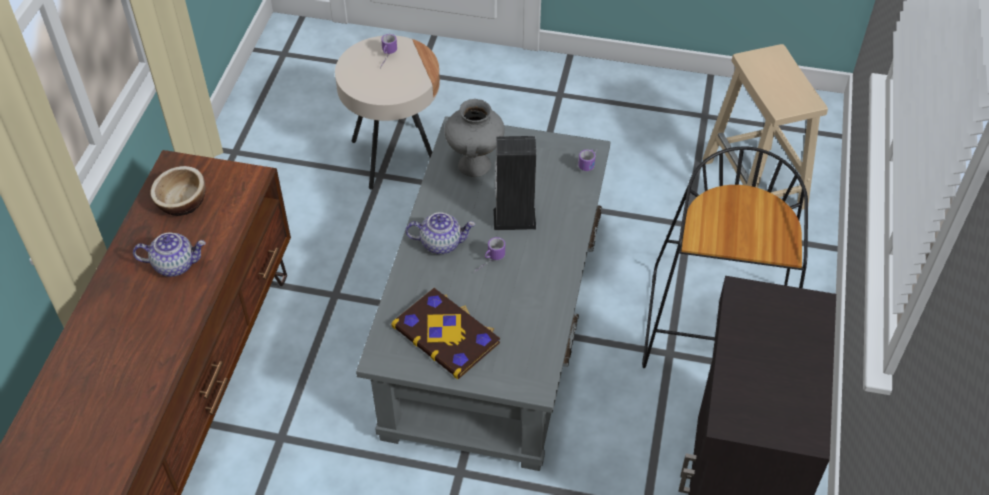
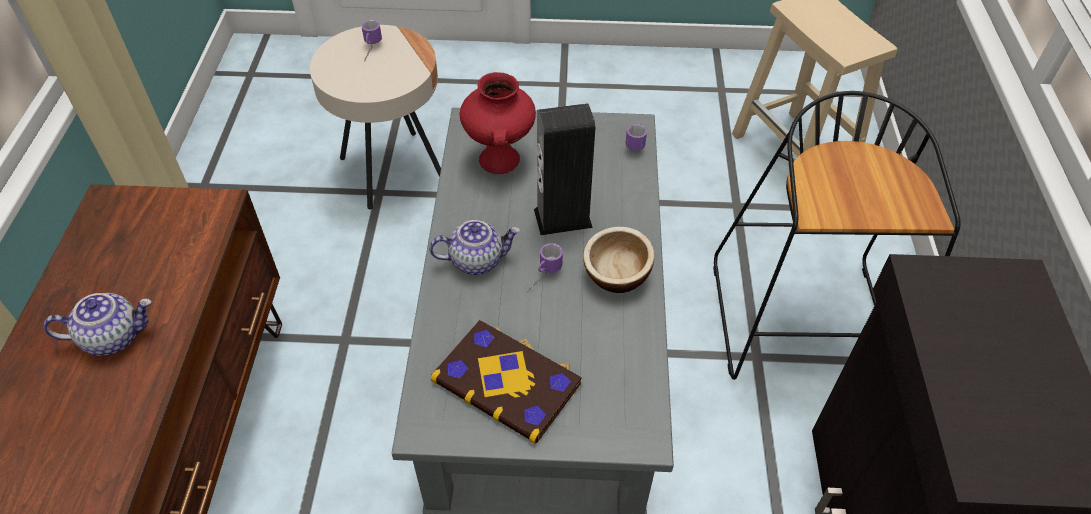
camera: 10 degrees left, 0 degrees up
(182, 202) = (121, 249): bowl -> bowl (617, 274)
(475, 165) = (500, 160): grey vase -> red vase

